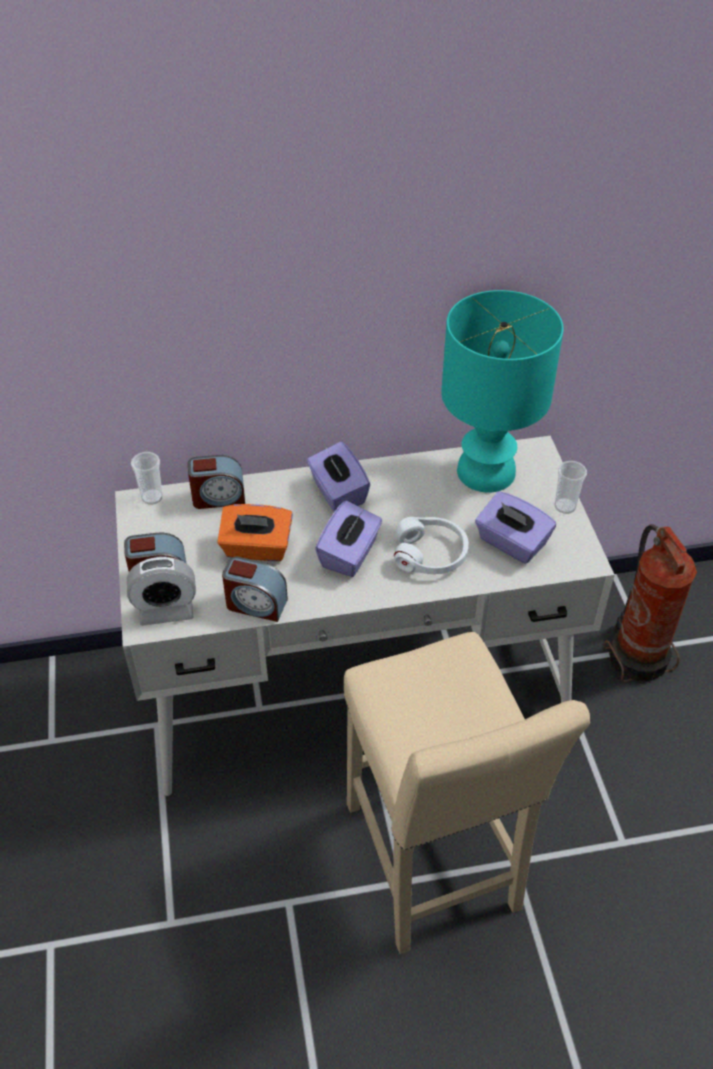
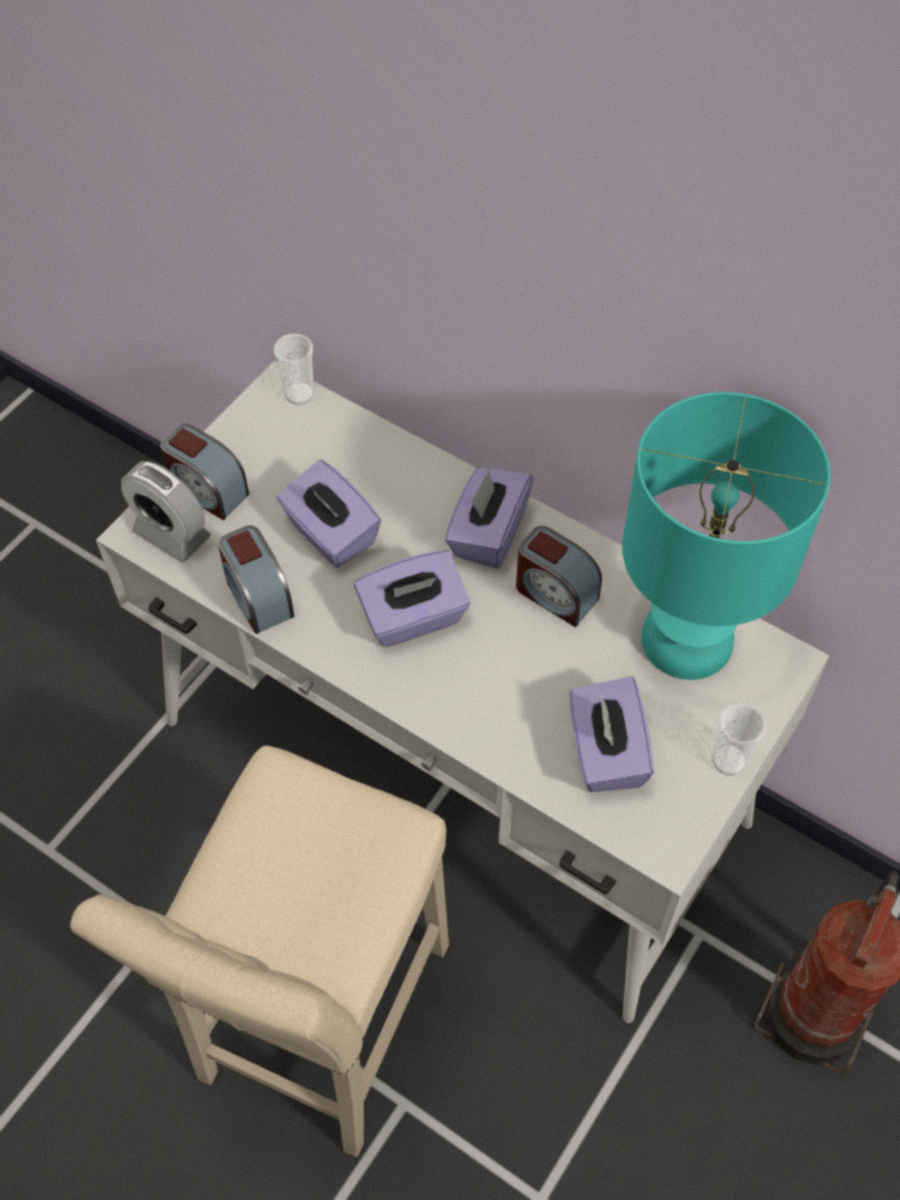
camera: 45 degrees right, 10 degrees up
(218, 497) = (361, 444): alarm clock -> alarm clock (555, 594)
(256, 548) = (330, 534): orange tissue box -> purple tissue box
(430, 554) = (498, 689): white headphones -> none

